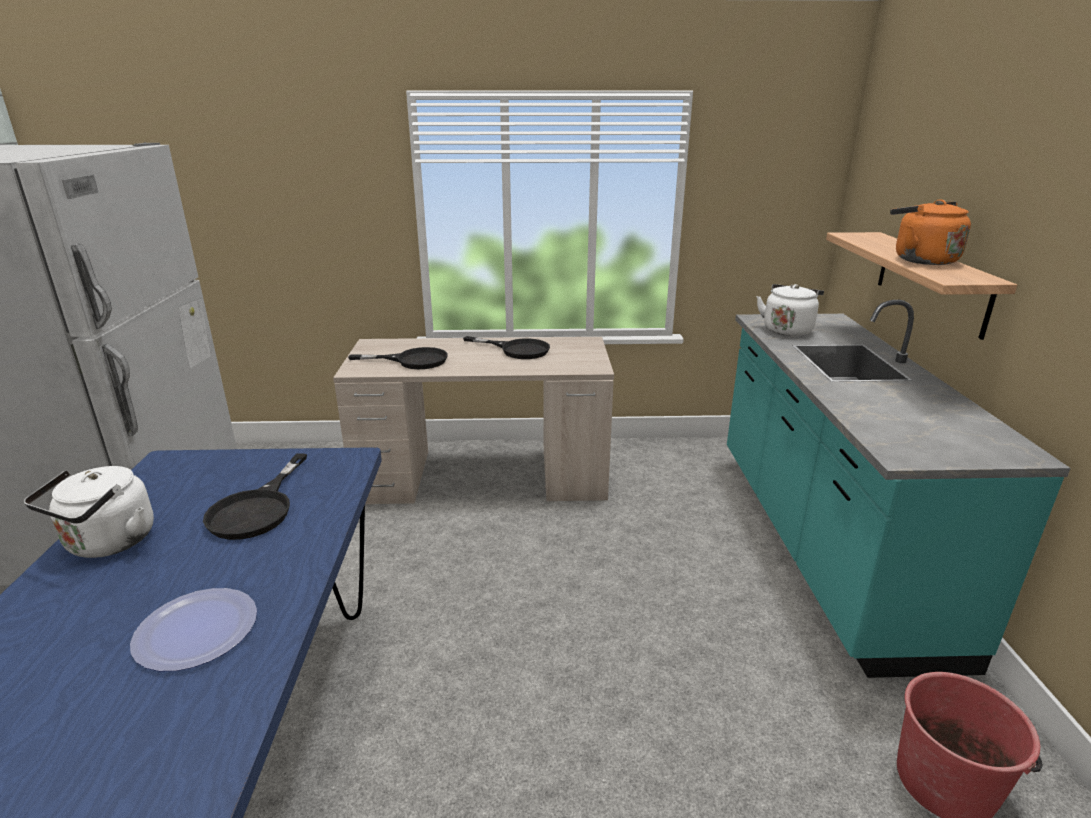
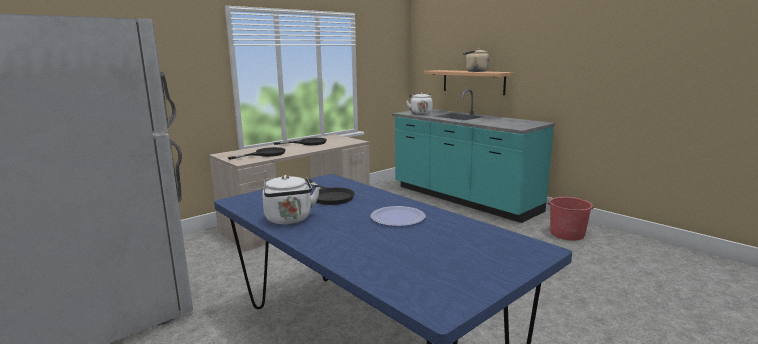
camera: 40 degrees left, 10 degrees down
(921, 260) = (475, 71): orange kettle -> beige kettle

